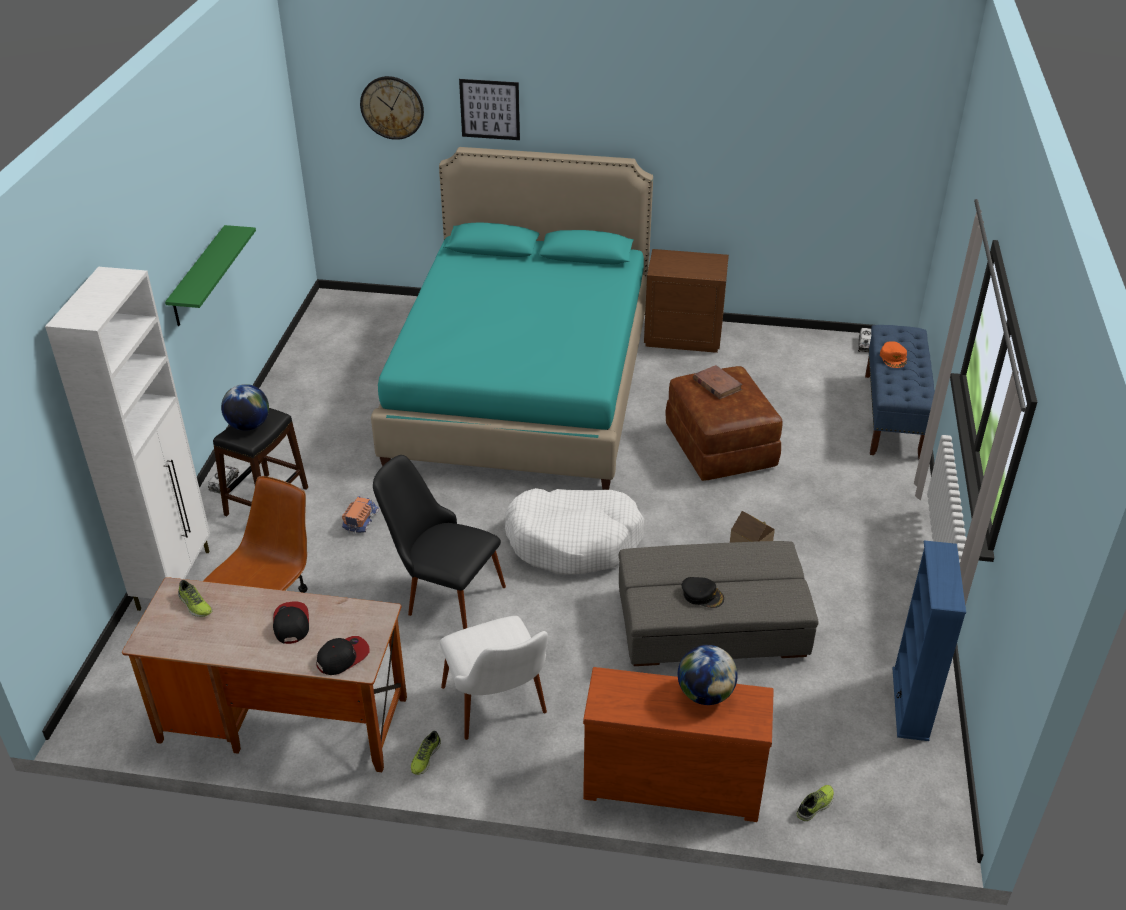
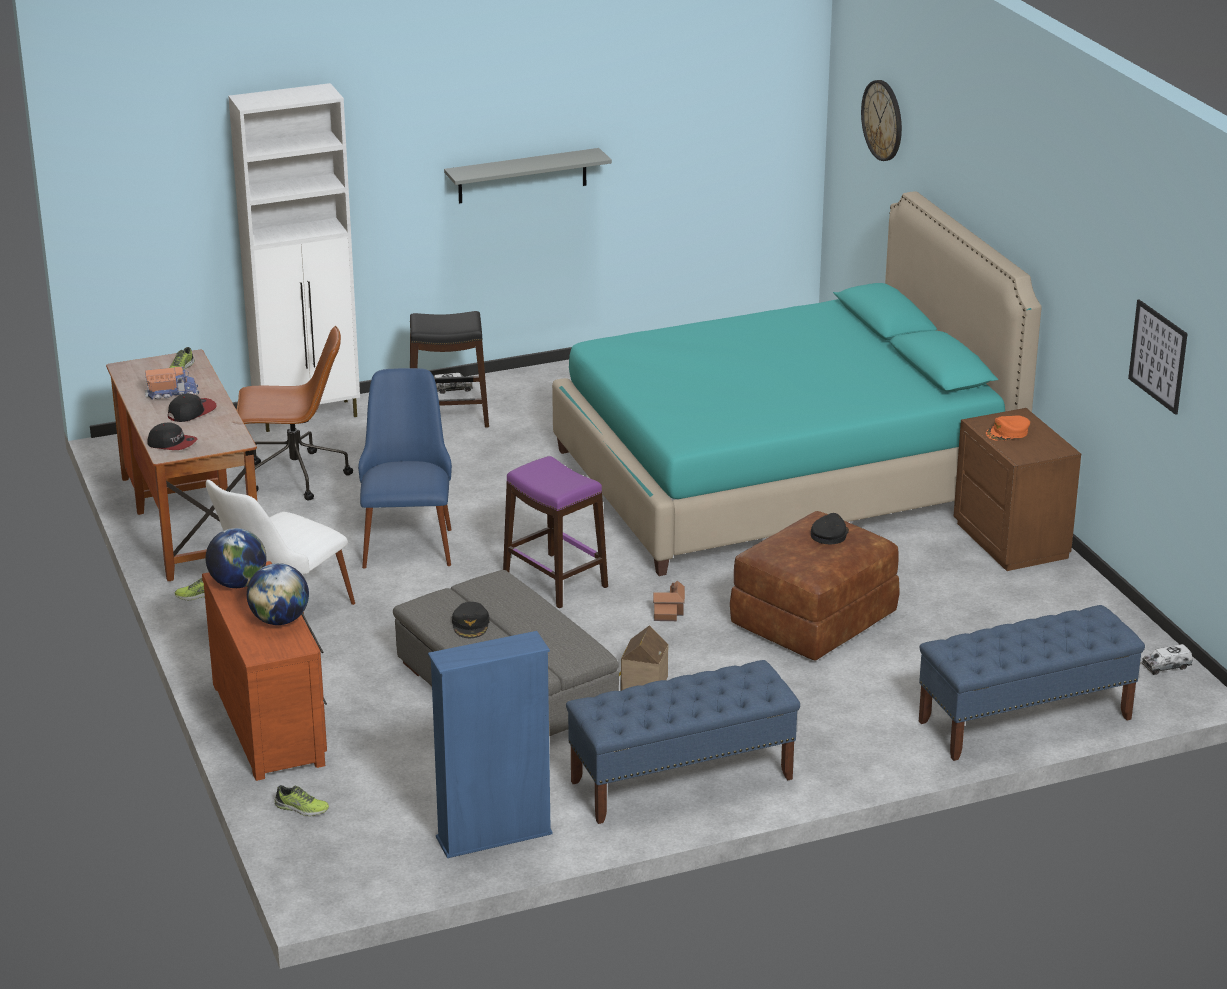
camera: 60 degrees right, 10 degrees down
(199, 277) = (522, 176): green shelf -> grey shelf
(248, 425) = (443, 319): globe -> globe (238, 584)
(360, 520) = (469, 467): toy truck -> toy truck (172, 393)
(442, 595) = (407, 539): black chair -> blue chair
(490, 109) = (942, 156): picture -> picture (1158, 356)
(574, 541) = (555, 581): white dog bed -> purple stool
(659, 503) = (669, 610): none -> toy house
(717, 384) = (829, 534): brown book -> black cap
(884, 582) = (681, 780): none -> blue bench
(893, 358) = (1032, 629): orange cap -> orange cap (1008, 433)

